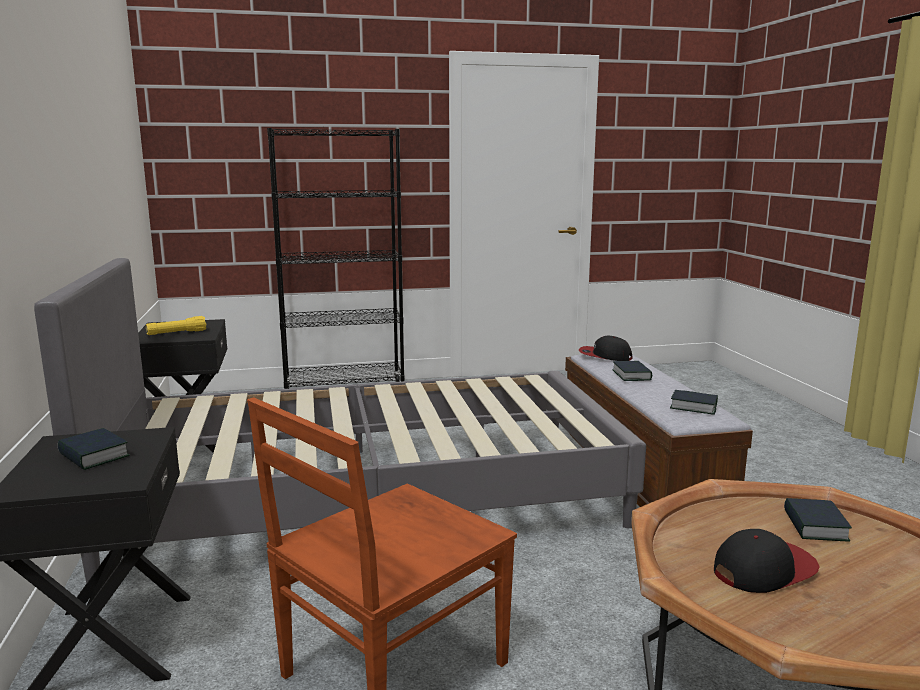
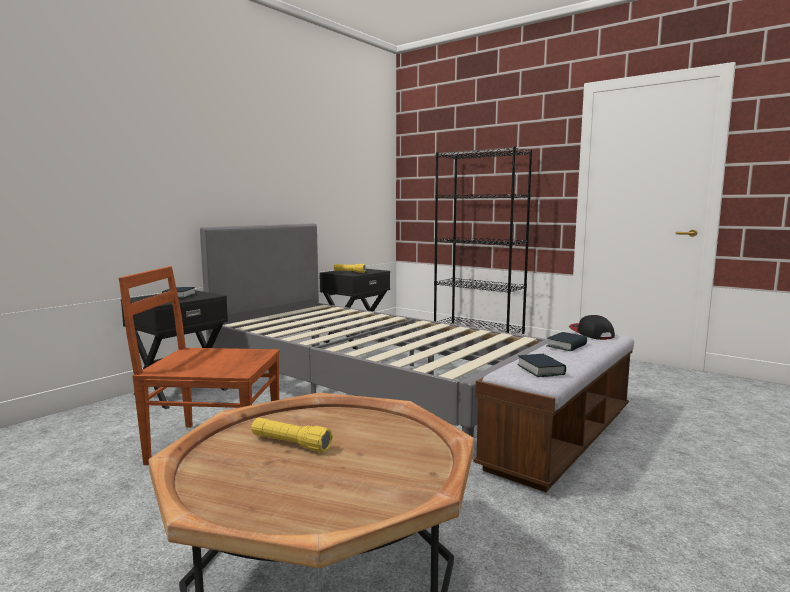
camera: 50 degrees right, 5 degrees down
(763, 570) = (290, 444): cap -> yellow flashlight
(815, 526) = (395, 449): book -> none

